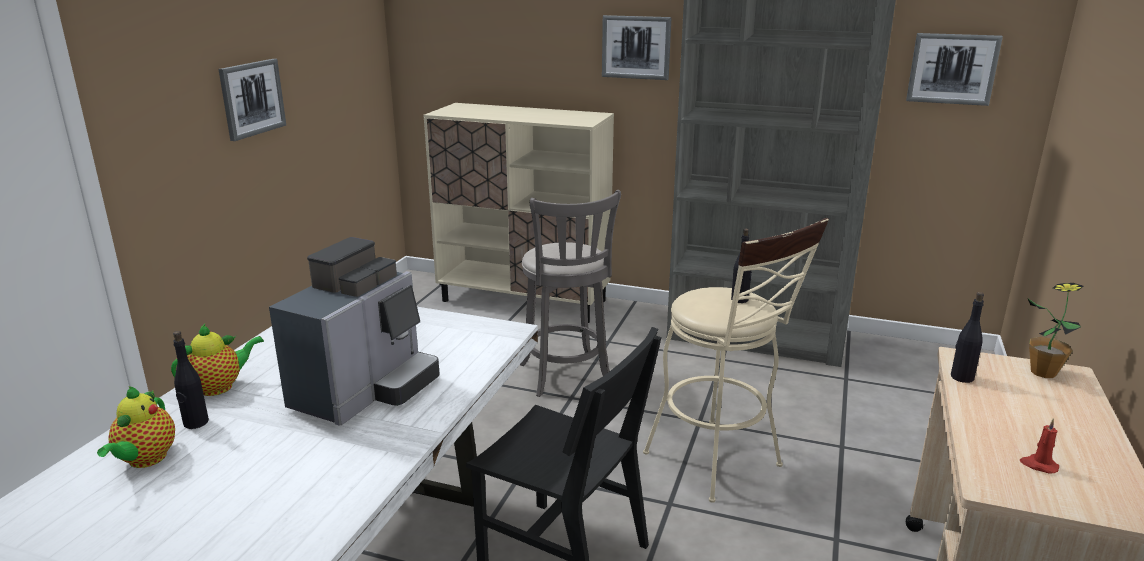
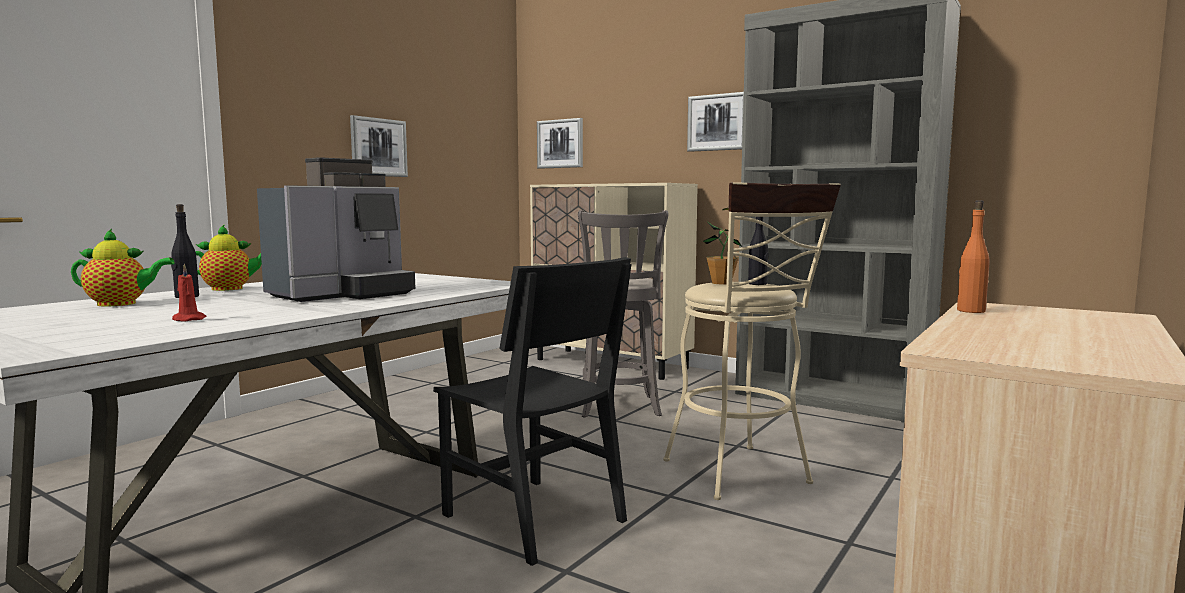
camera: 15 degrees right, 15 degrees down
(145, 460) = (121, 304): teapot -> teapot turned 120 degrees counterclockwise
(952, 68) = (1029, 111): picture -> picture (560, 144)
(961, 377) = (970, 311): black bottle -> orange bottle
(1038, 465) = (1025, 345): red candle -> red candle (188, 320)
(1043, 372) = (1083, 313): potted plant -> potted plant (721, 283)

